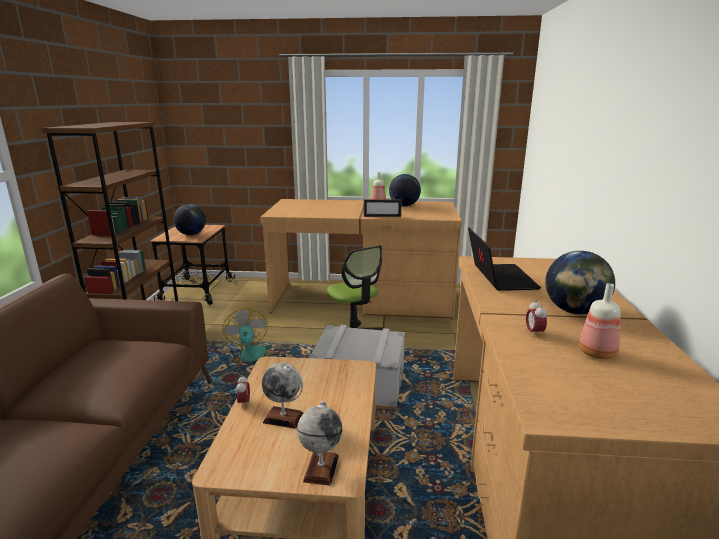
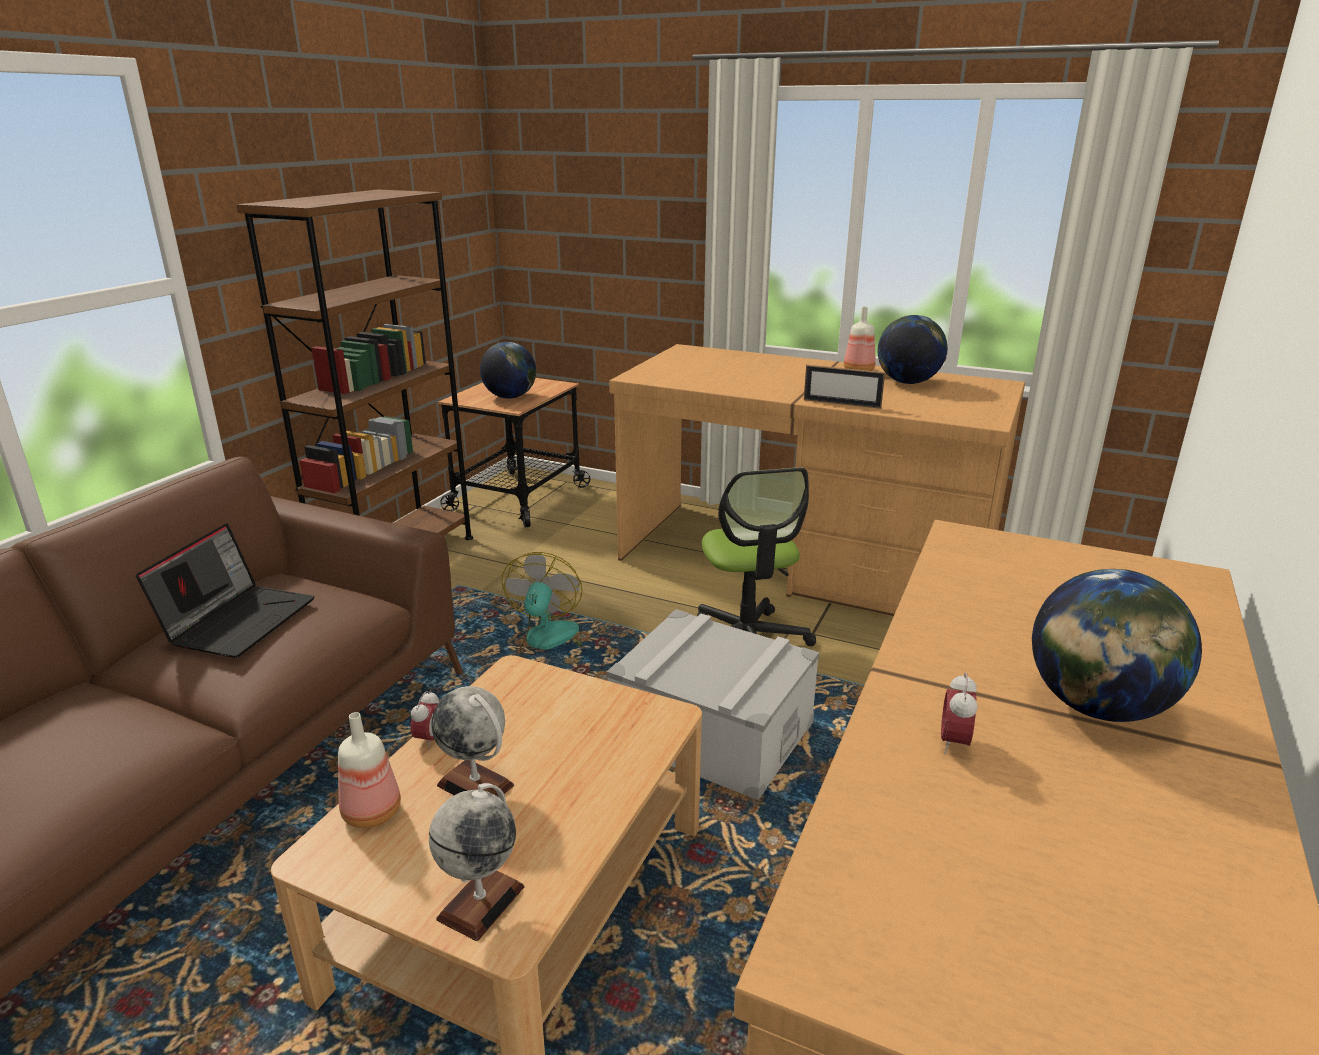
camera: 20 degrees right, 5 degrees up
(499, 277) = (982, 587): laptop -> laptop (239, 620)
(598, 353) = (1069, 830): bottle -> bottle (373, 813)

